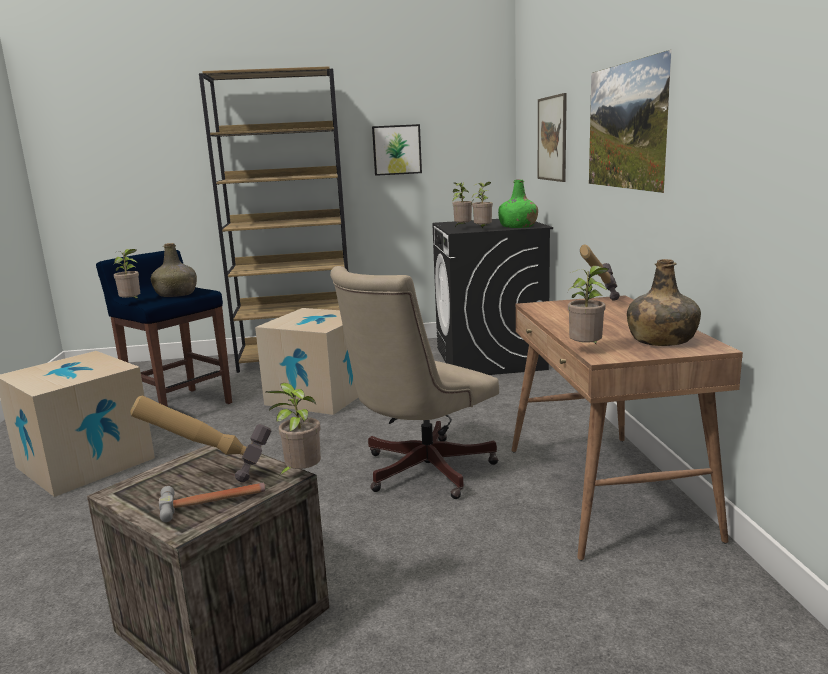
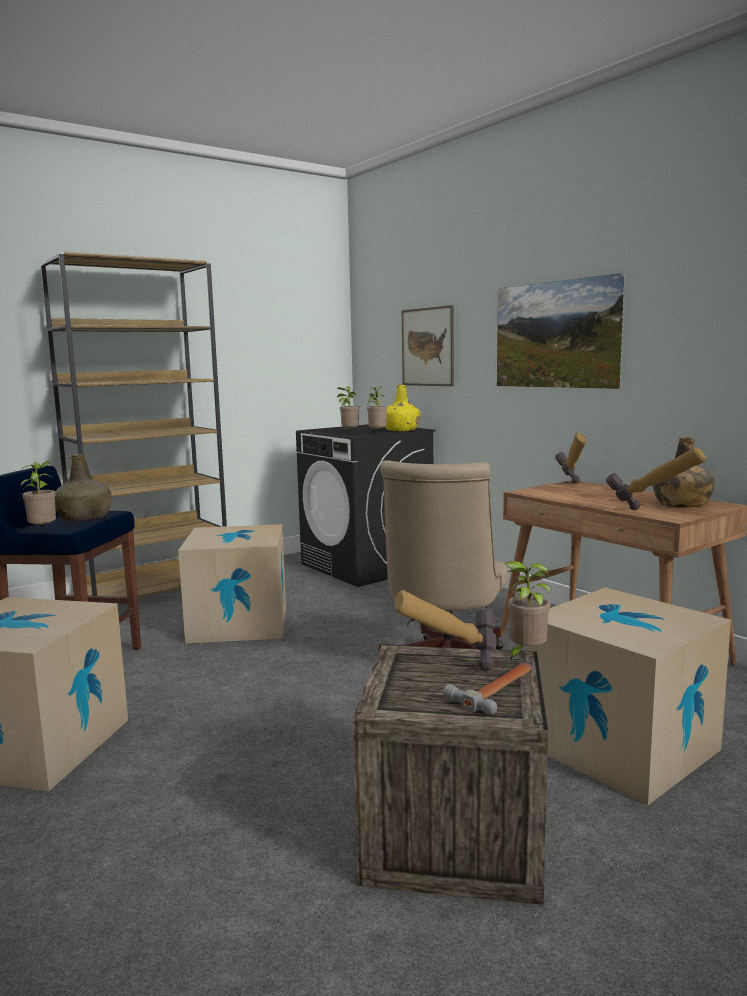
camera: 30 degrees left, 5 degrees down
(396, 150) = (245, 355): picture -> none
(466, 592) = (621, 747): none -> cardboard box
(518, 226) = (401, 430): green bottle -> yellow bottle
(587, 350) = (650, 515): potted plant -> hammer

